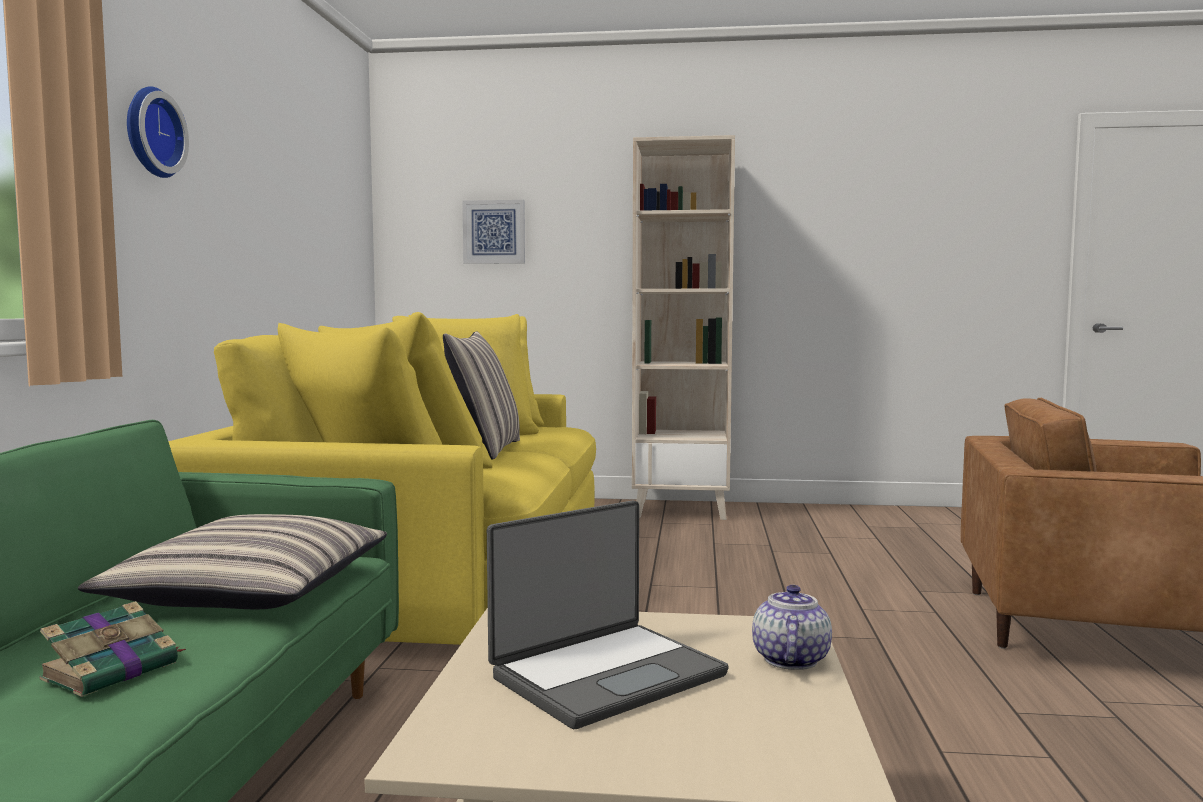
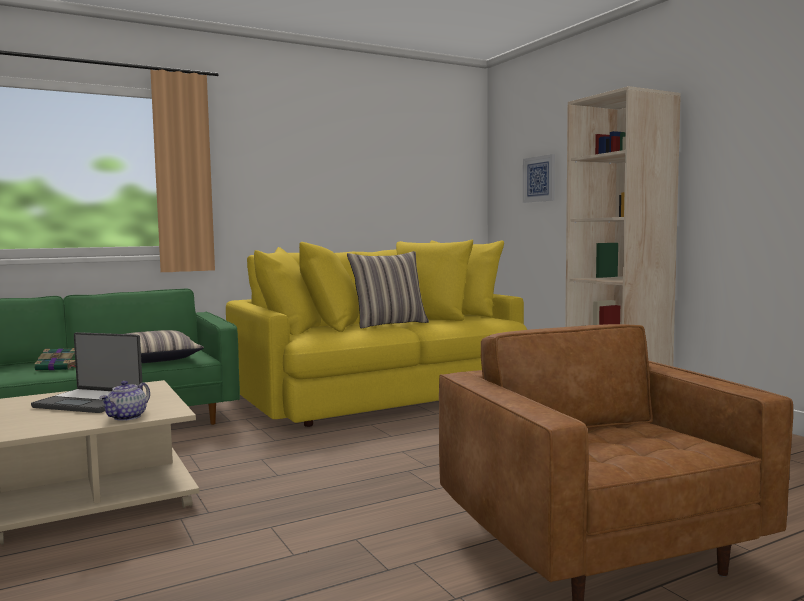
camera: 55 degrees right, 0 degrees up
(150, 133) = (257, 158): wall clock -> none
(789, 659) = (127, 417): teapot -> teapot turned 135 degrees clockwise

